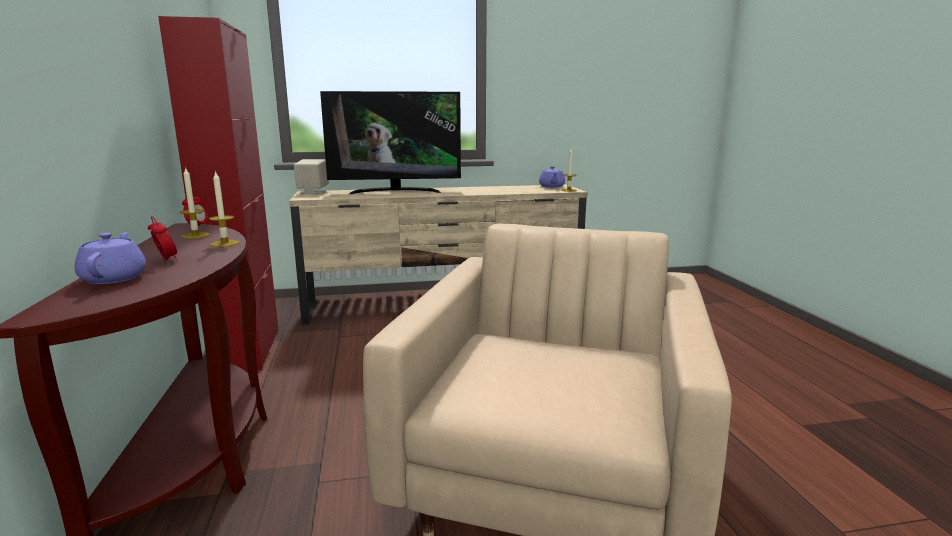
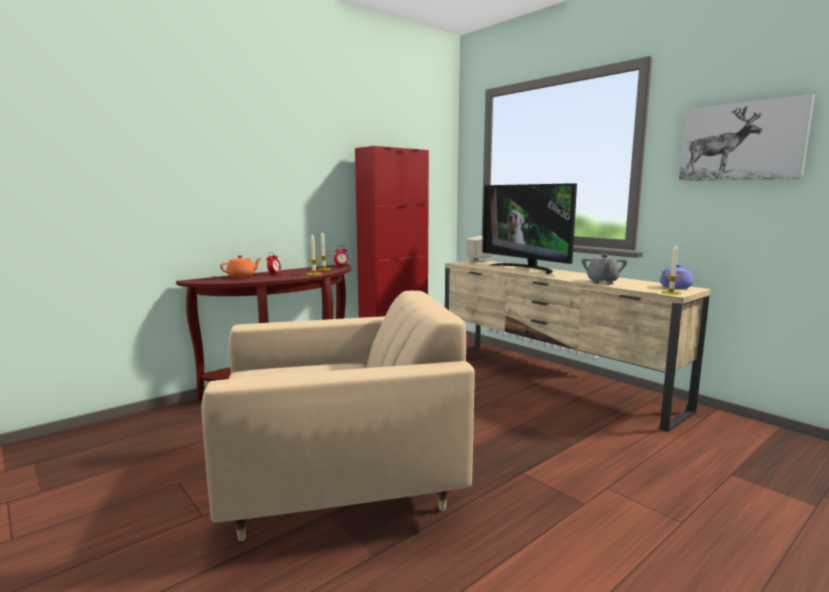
camera: 60 degrees right, 5 degrees down
(115, 278) = (242, 276): purple teapot -> orange teapot
(503, 191) = (602, 282): none -> grey teapot
(566, 60) = (742, 141): none -> picture

